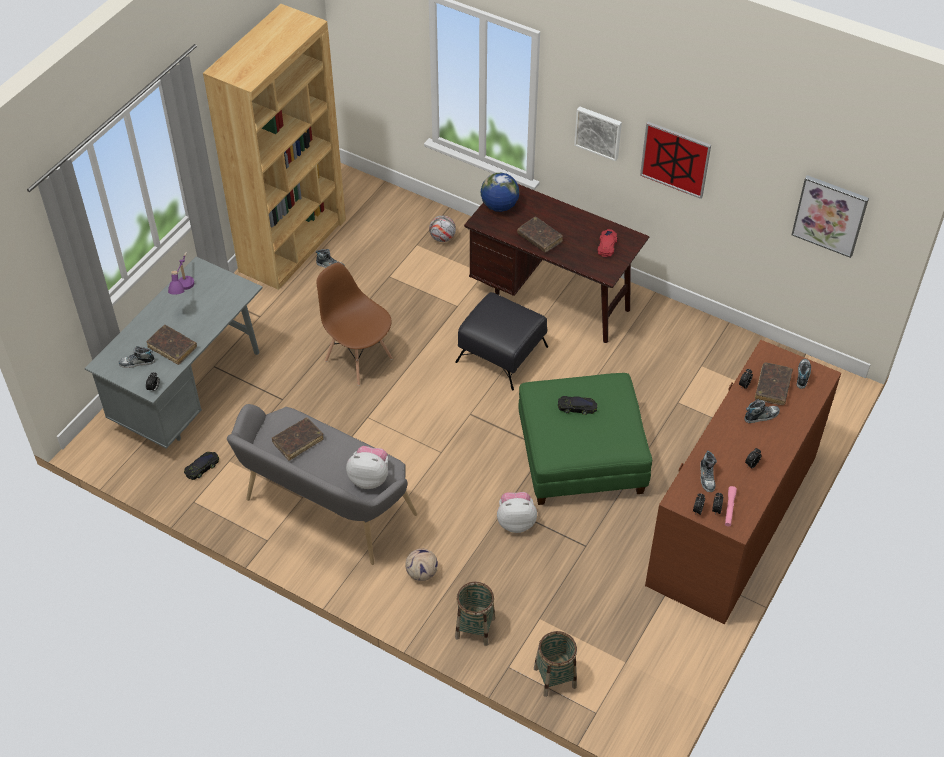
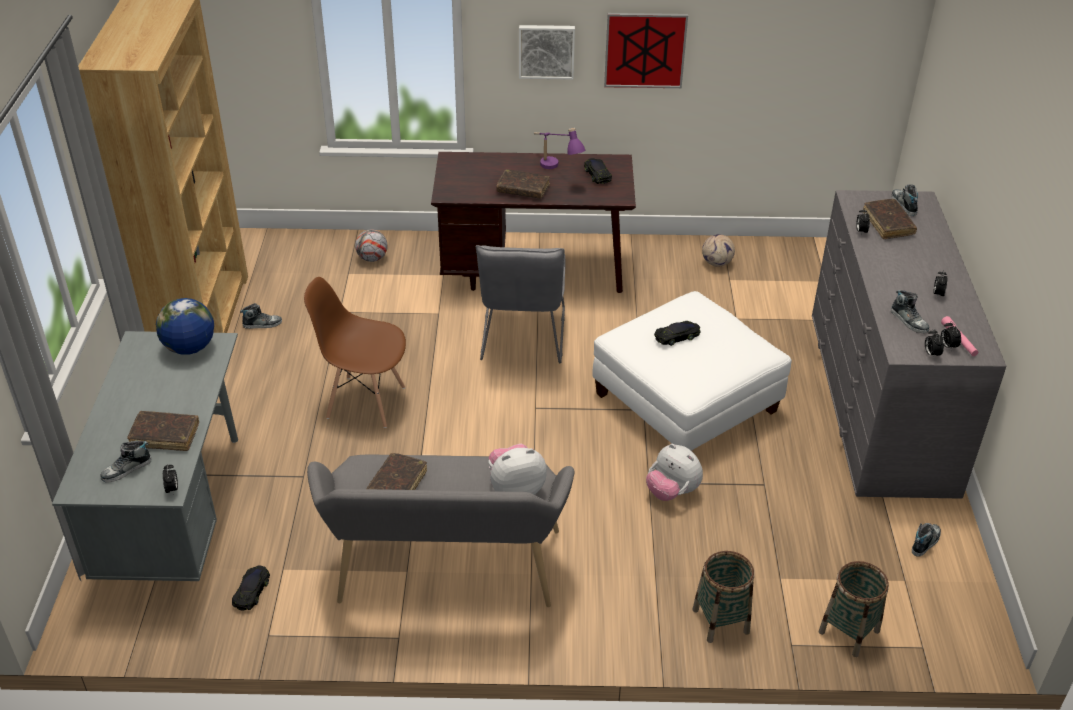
camera: 30 degrees left, 10 degrees down
(185, 292) = (138, 372): purple table lamp -> purple table lamp (556, 170)
(422, 573) = (614, 590): football -> football (717, 263)
(499, 206) = (455, 175): globe -> globe (190, 348)
(501, 354) = (522, 340): black ottoman -> grey chair
(516, 521) = (672, 492): plush toy -> plush toy turned 105 degrees counterclockwise
(581, 457) = (686, 402): green ottoman -> white ottoman
(607, 245) = (597, 174): red toy car -> black toy car
(732, 519) = (880, 400): brown dresser -> grey dresser
(761, 416) = (903, 250): shoe -> shoe (925, 542)
(830, 215) = (833, 50): picture -> none

